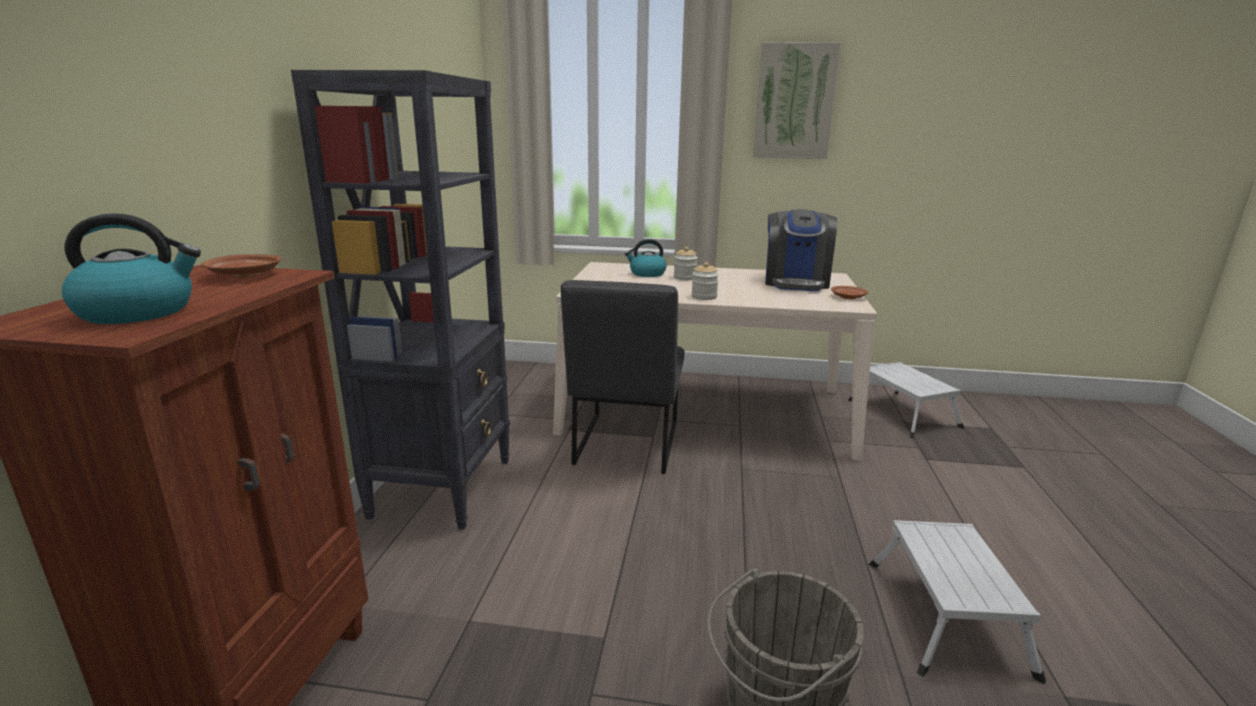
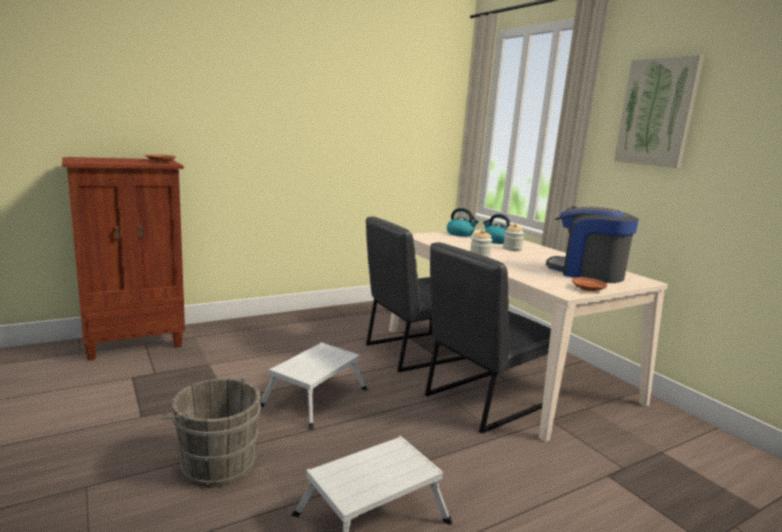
camera: 50 degrees right, 5 degrees down
(139, 312) = (99, 161): kettle -> kettle (460, 234)
(443, 487) = (299, 324): black bookcase -> none
(769, 455) = (482, 401): none -> grey chair
(796, 282) = (586, 273): coffee machine -> coffee machine turned 60 degrees clockwise
(904, 413) = (678, 449): white step ladder -> white step ladder (314, 398)

